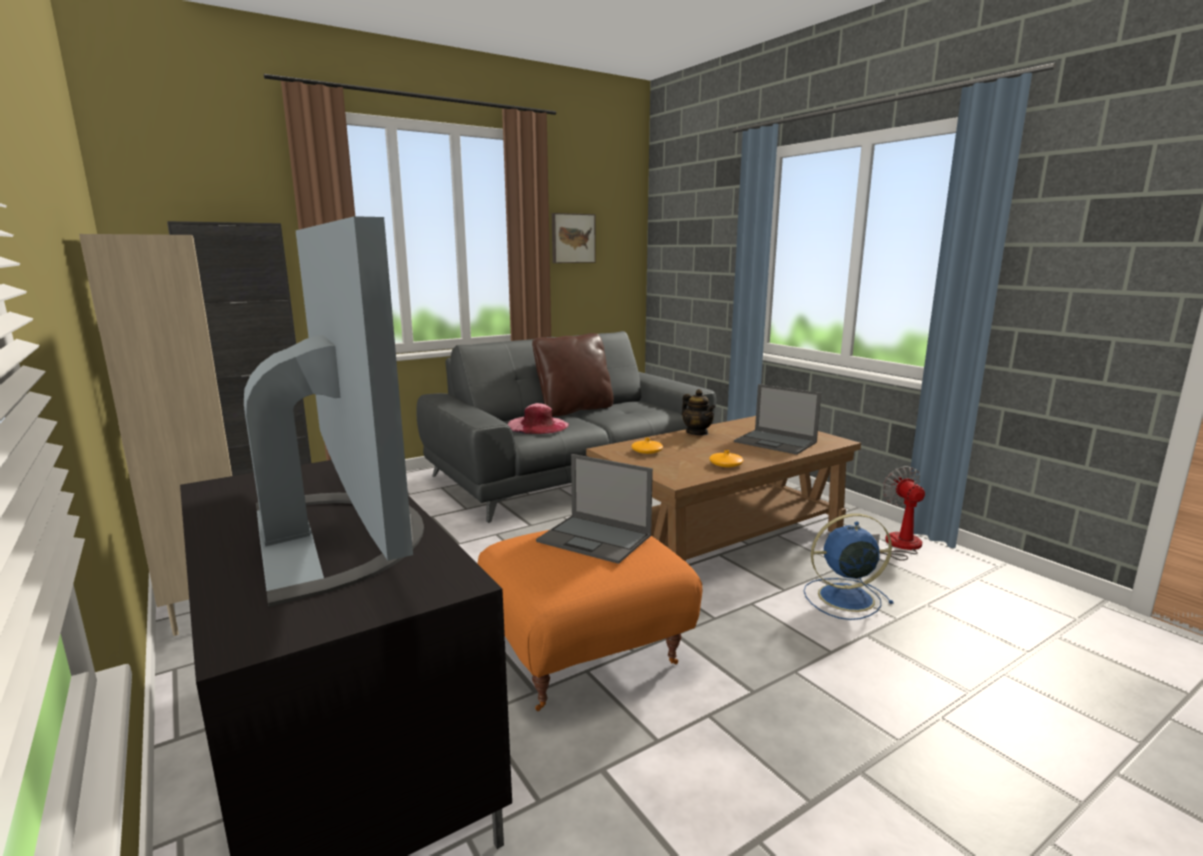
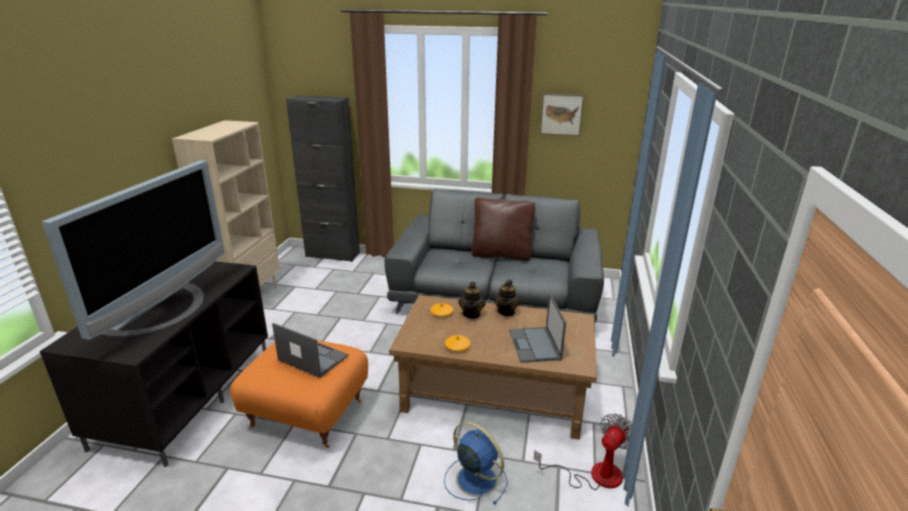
camera: 45 degrees right, 10 degrees up
(537, 425) = (450, 261): pink hat -> none
(595, 539) = (312, 358): laptop -> laptop turned 135 degrees clockwise
(674, 443) = (471, 314): none -> teapot

